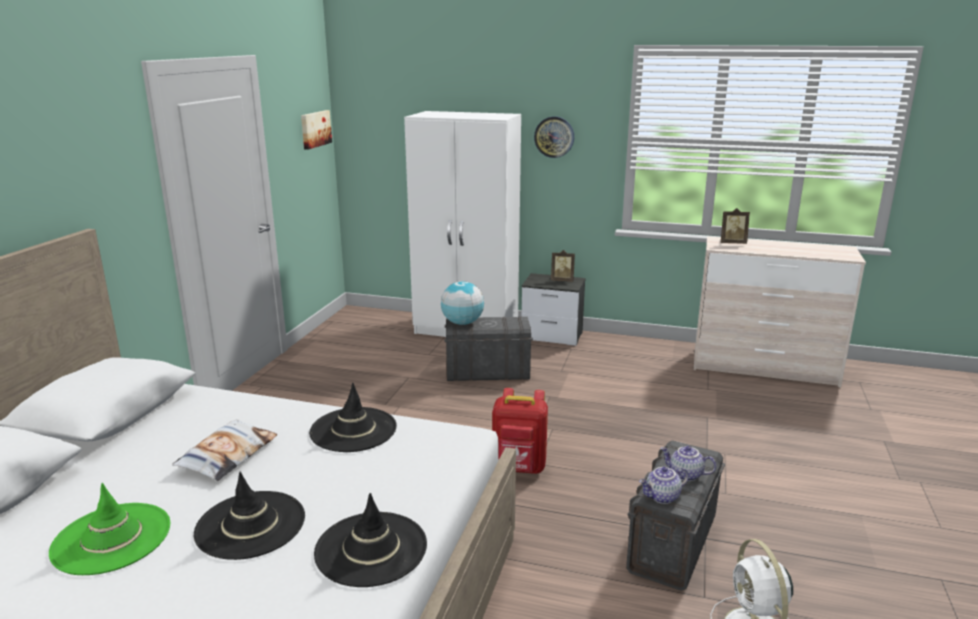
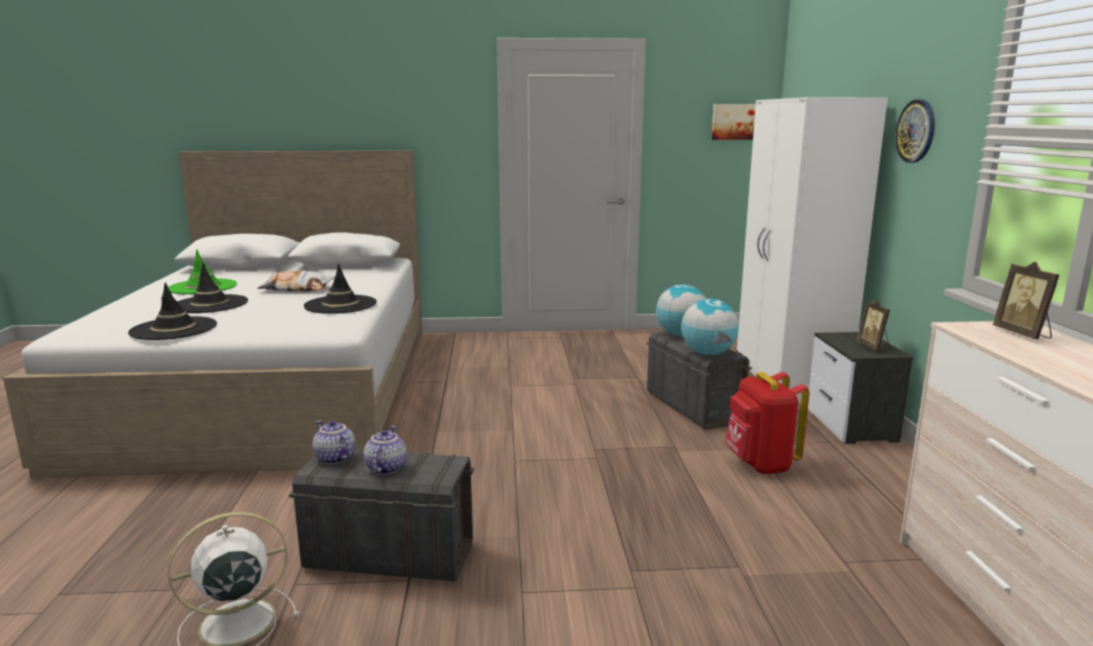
camera: 70 degrees right, 5 degrees down
(512, 325) = (707, 353): none -> globe
(519, 468) = (498, 452): red backpack -> red backpack (760, 465)

